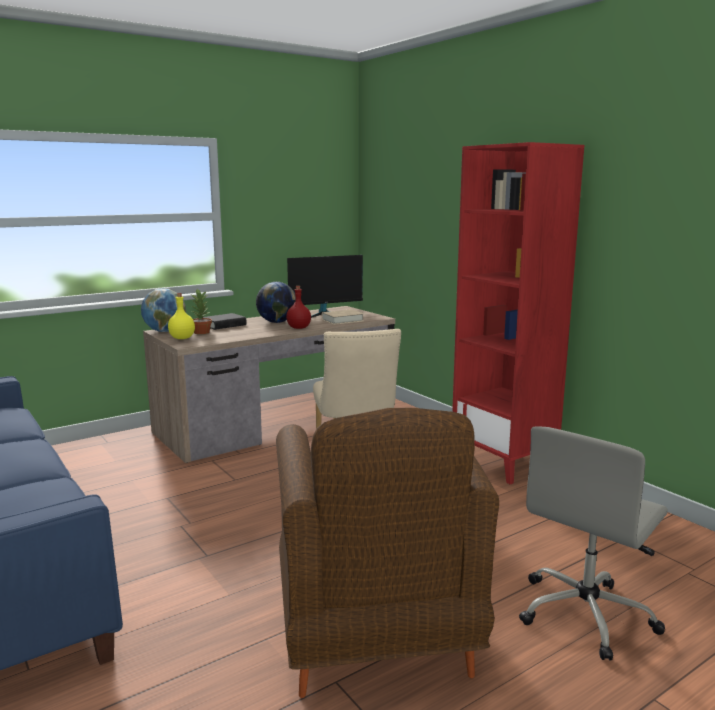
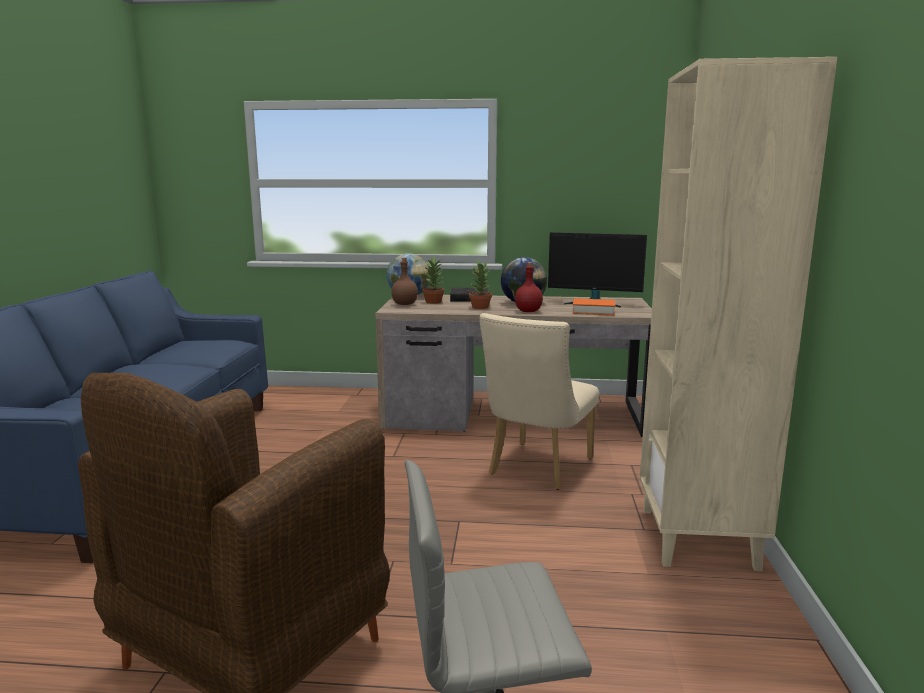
camera: 40 degrees right, 0 degrees up
(182, 338) = (404, 304): yellow bottle -> brown bottle
(253, 330) = (480, 307): none -> potted plant
(342, 320) = (593, 311): beige book -> orange book
(504, 463) = (699, 538): red bookcase -> beige bookcase

